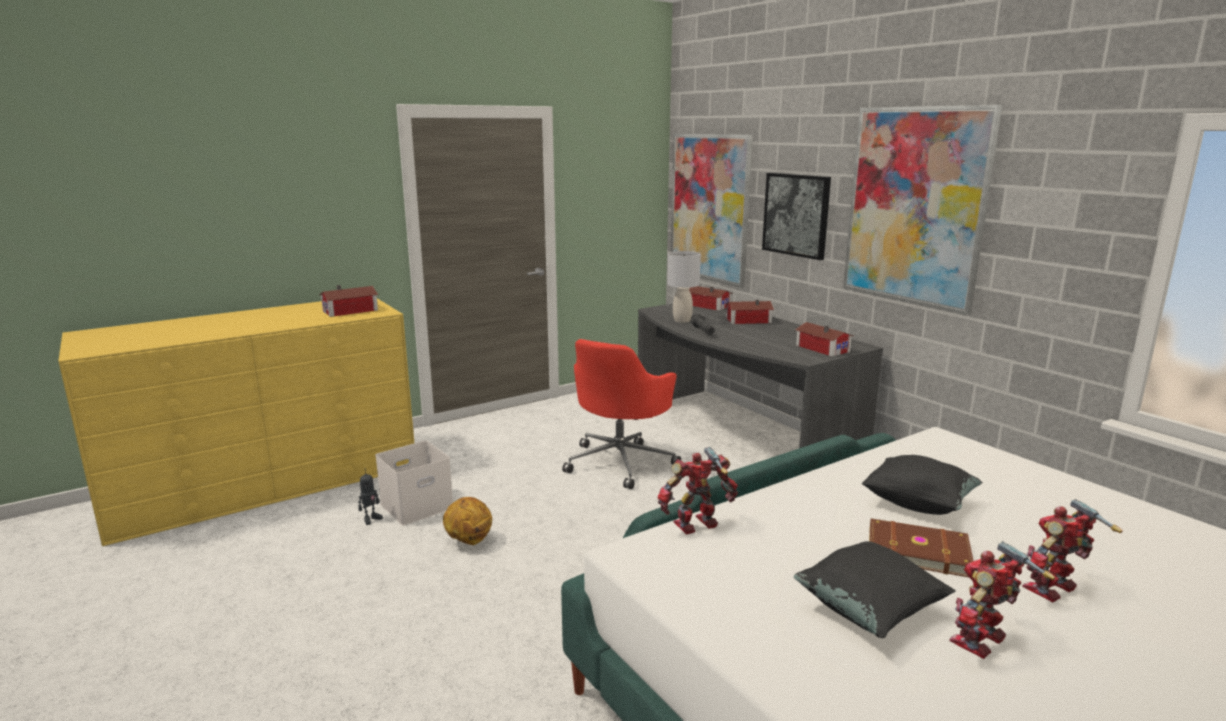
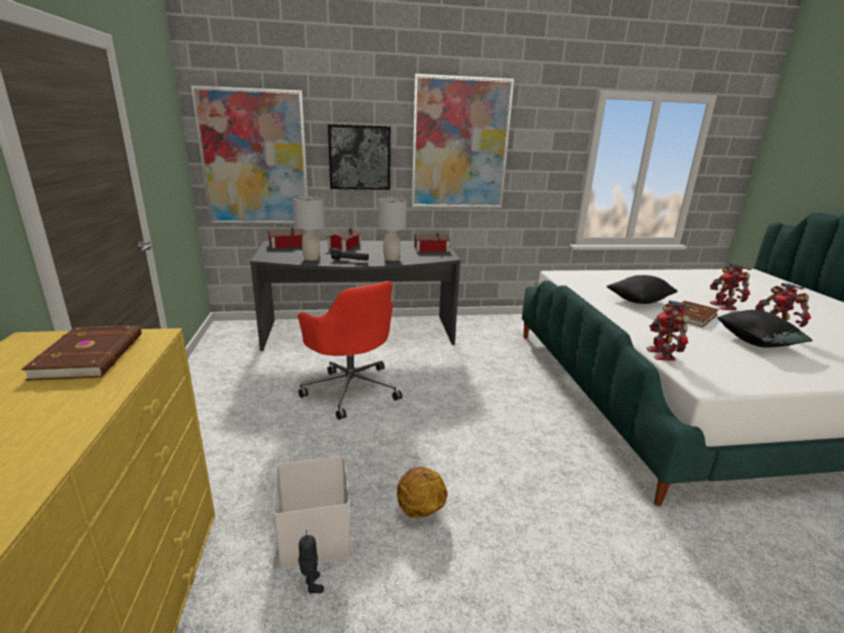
camera: 65 degrees left, 5 degrees up
(352, 310) = (92, 355): toy house -> brown book
(742, 342) = (391, 259): none -> grey table lamp

